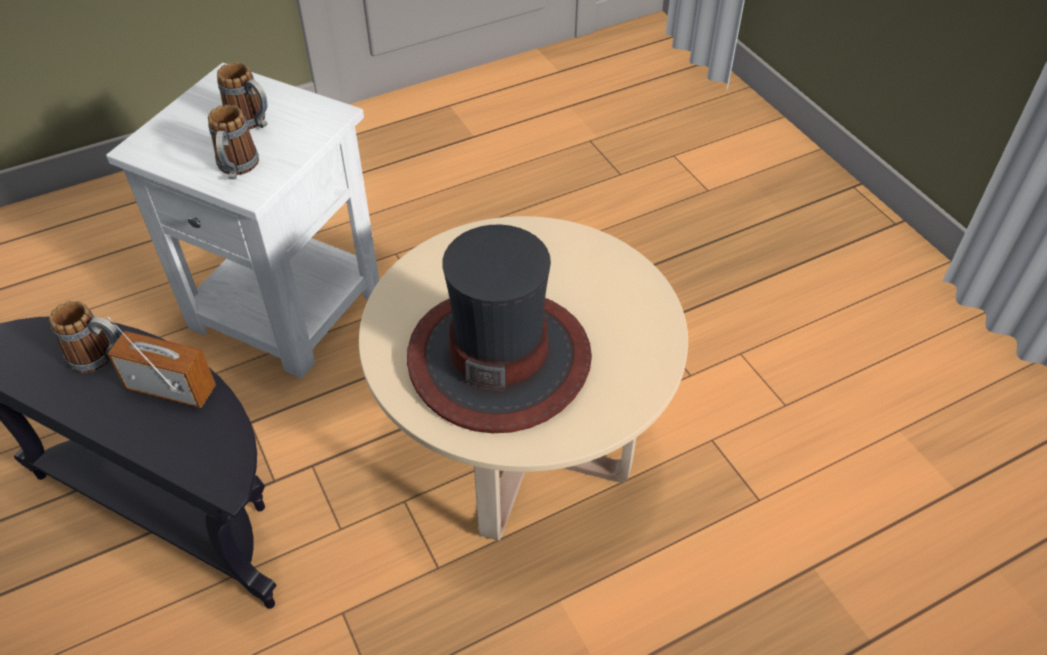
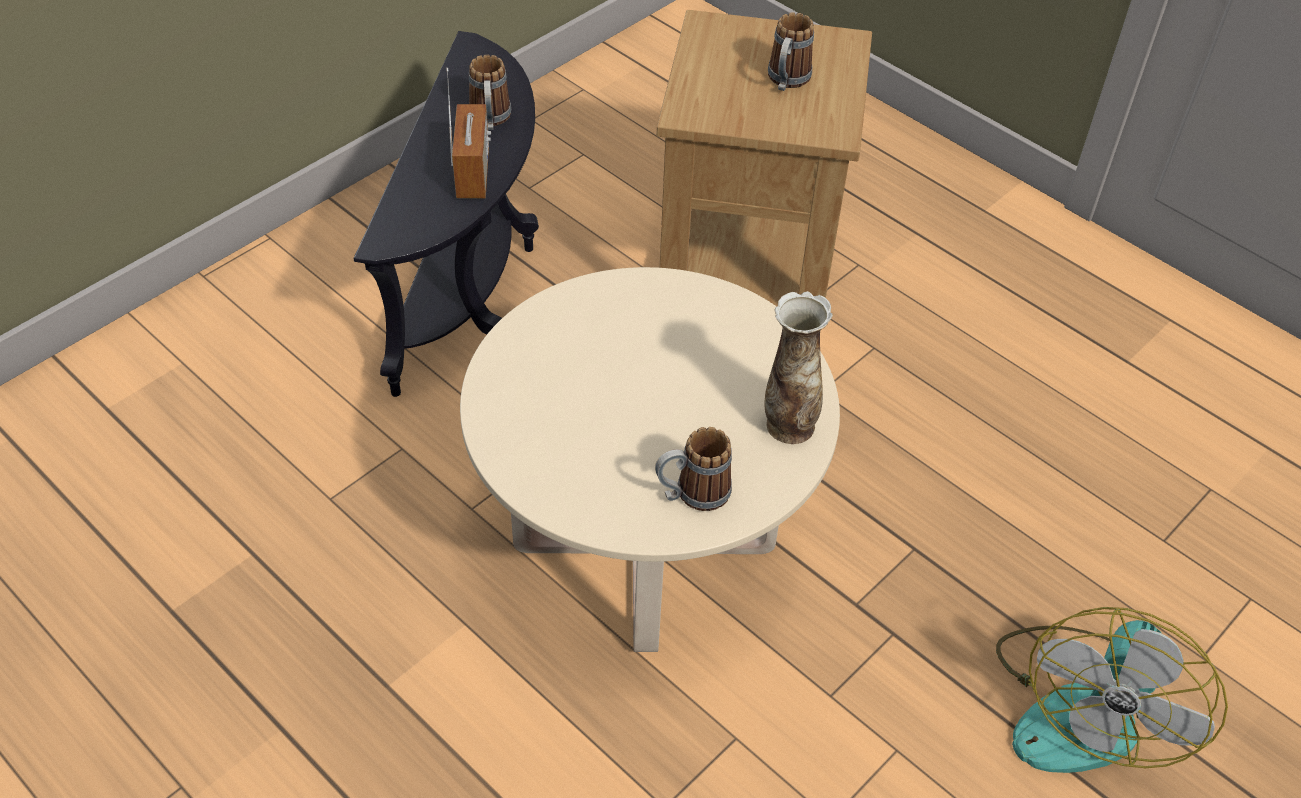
camera: 70 degrees right, 0 degrees up
(237, 169) = (710, 94): mug -> mug (692, 494)
(288, 307) = (746, 284): white side table -> brown side table
(499, 358) = (596, 388): hat -> none
(583, 253) = (788, 425): none -> vase
(730, 253) = (1084, 707): none -> fan

